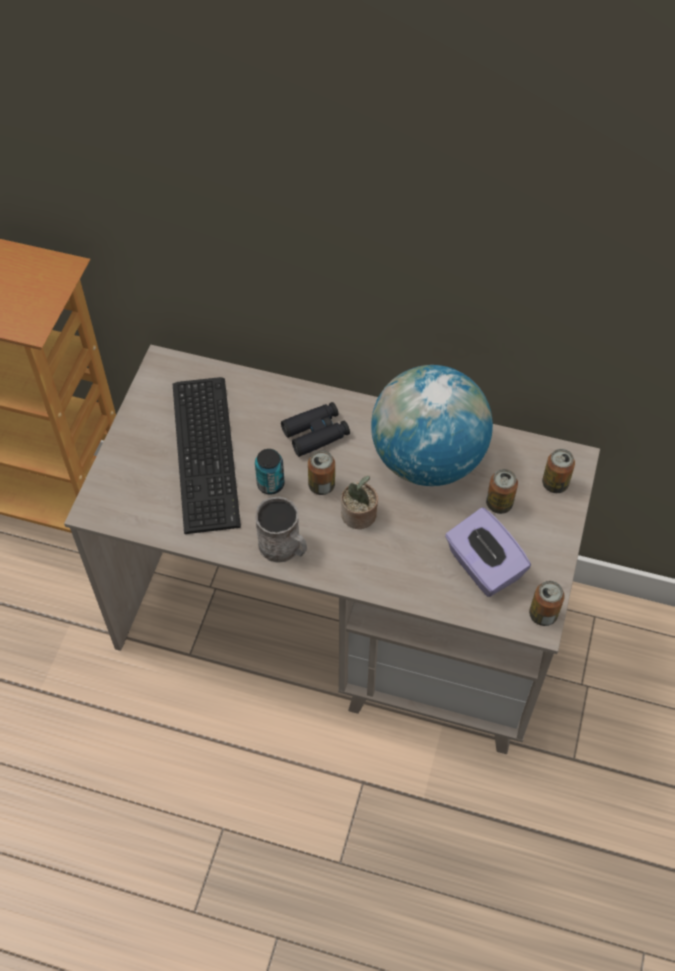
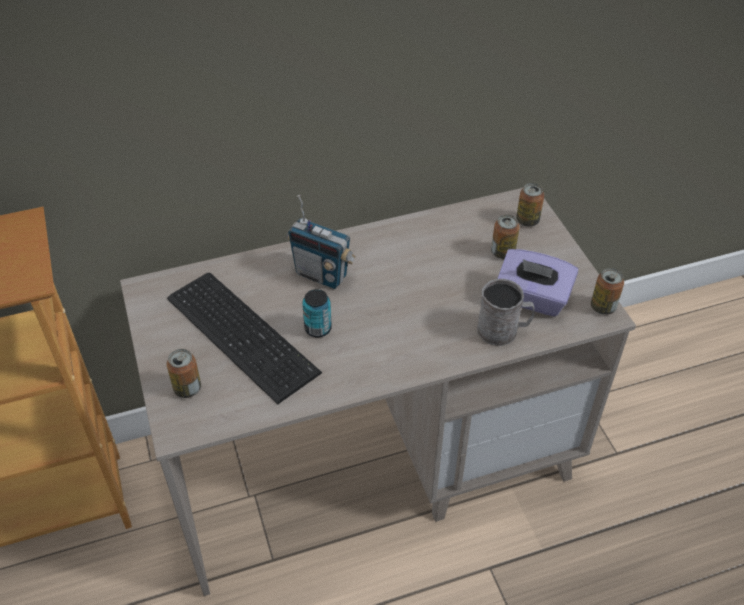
camera: 35 degrees left, 10 degrees down
(284, 548) = (371, 368): grey mug -> grey mug (503, 330)
(316, 433) = (321, 275): black binoculars -> radio
(321, 485) = (360, 308): can -> can (187, 388)
(359, 516) = (410, 314): potted plant -> none
(427, 459) = (423, 250): globe -> none

